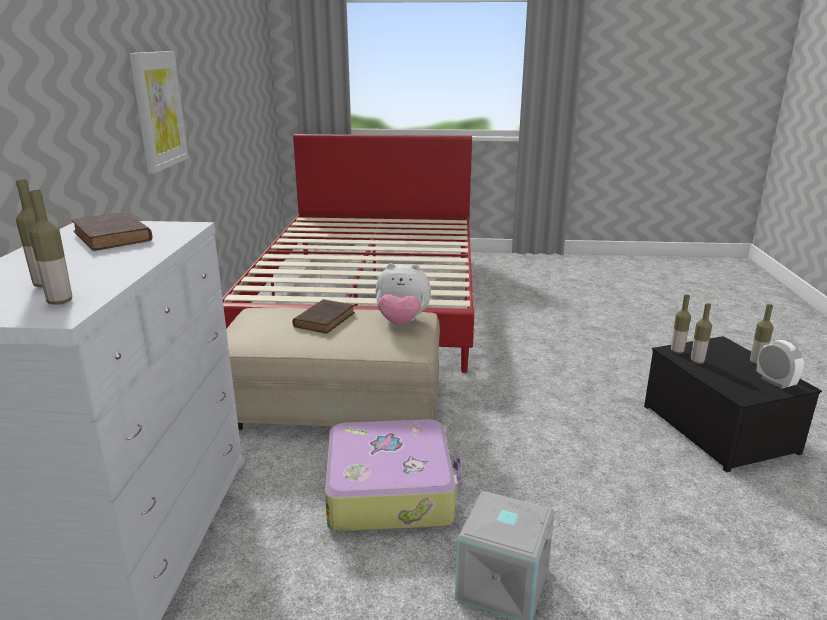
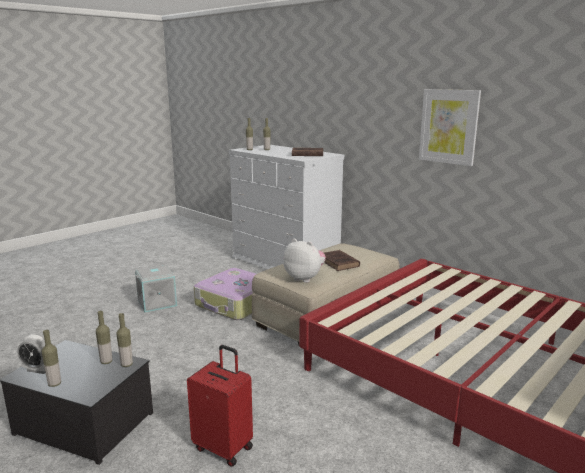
camera: 130 degrees right, 5 degrees down
(402, 322) = (304, 278): plush toy -> plush toy turned 75 degrees clockwise
(604, 361) = (224, 447): none -> red suitcase

